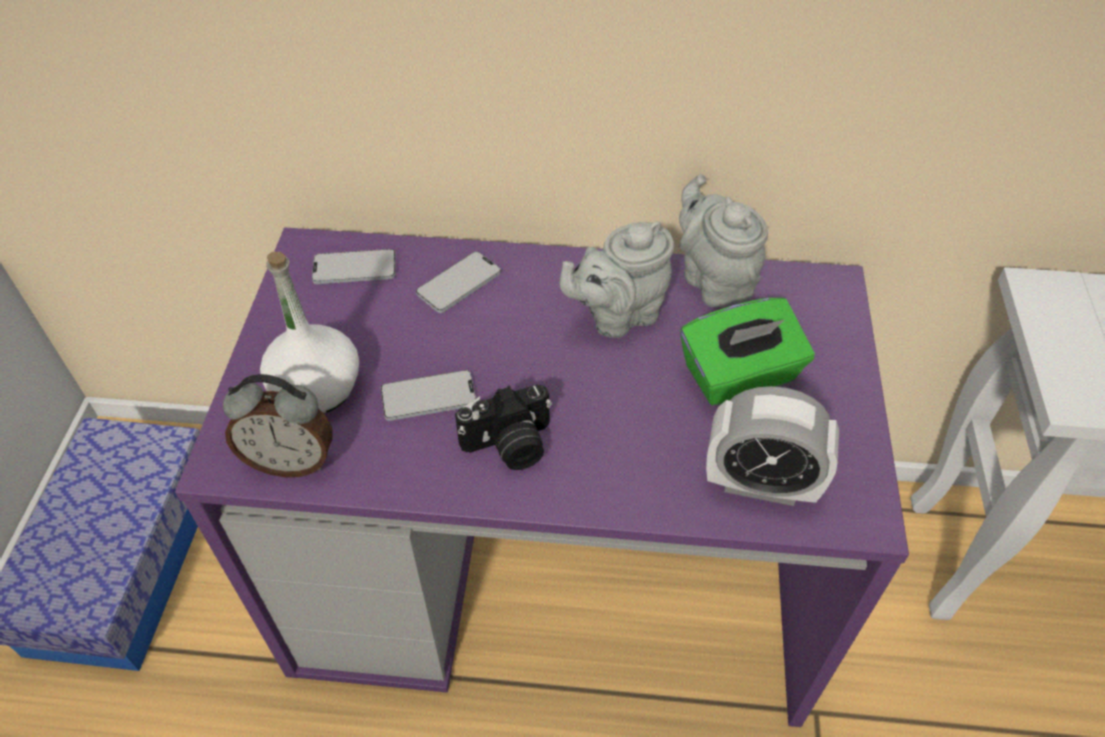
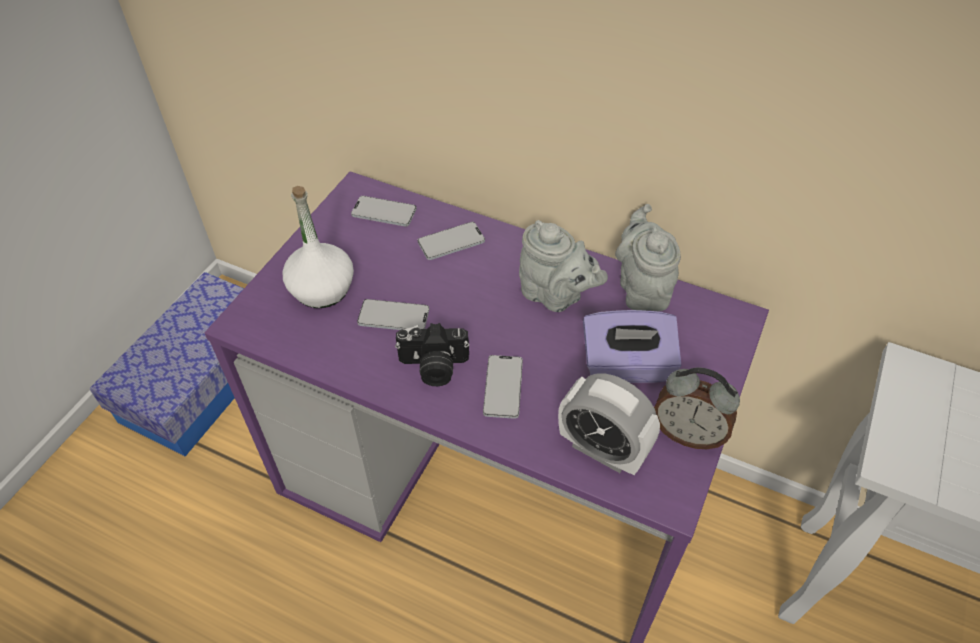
camera: 20 degrees right, 0 degrees up
(291, 461) = (284, 334): alarm clock -> alarm clock (687, 433)
(607, 445) = (503, 387): none -> phone
(617, 315) = (555, 296): grey teapot -> grey teapot turned 135 degrees counterclockwise
(740, 376) = (626, 366): green tissue box -> purple tissue box

